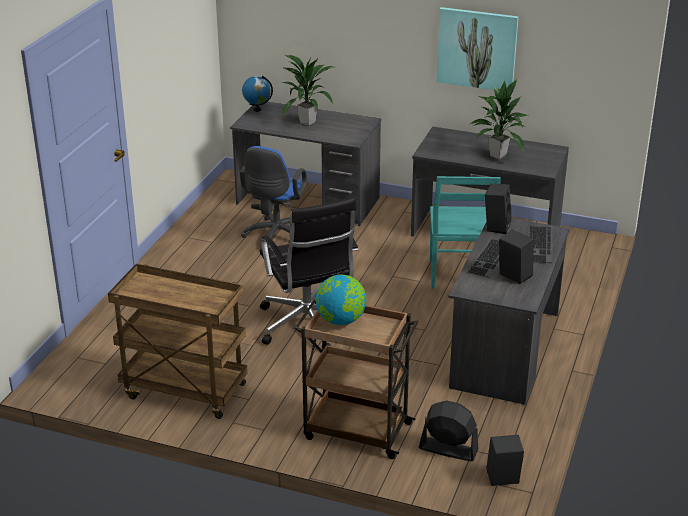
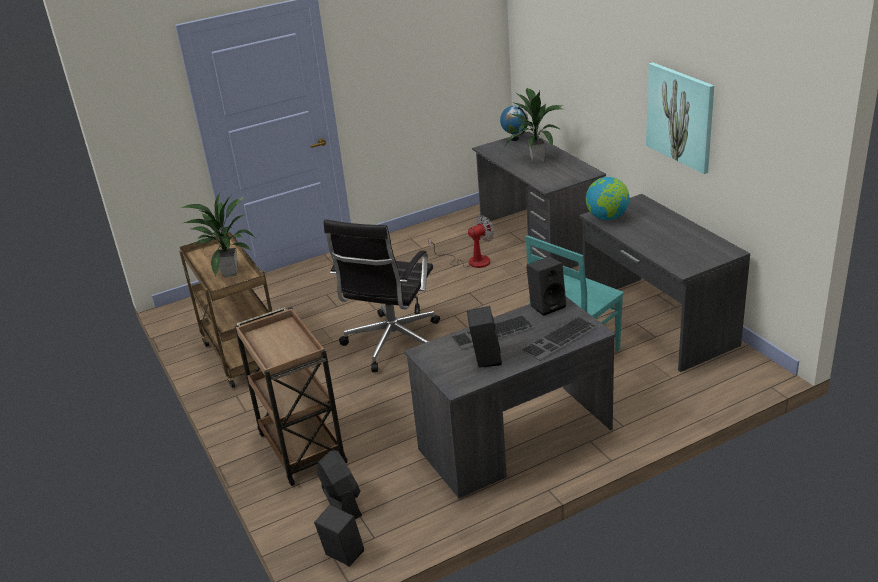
camera: 45 degrees right, 0 degrees up
(275, 238) = (471, 261): blue office chair -> fan
(341, 320) = (279, 333): globe -> globe (607, 217)
(497, 155) = (659, 239): potted plant -> potted plant (229, 273)

